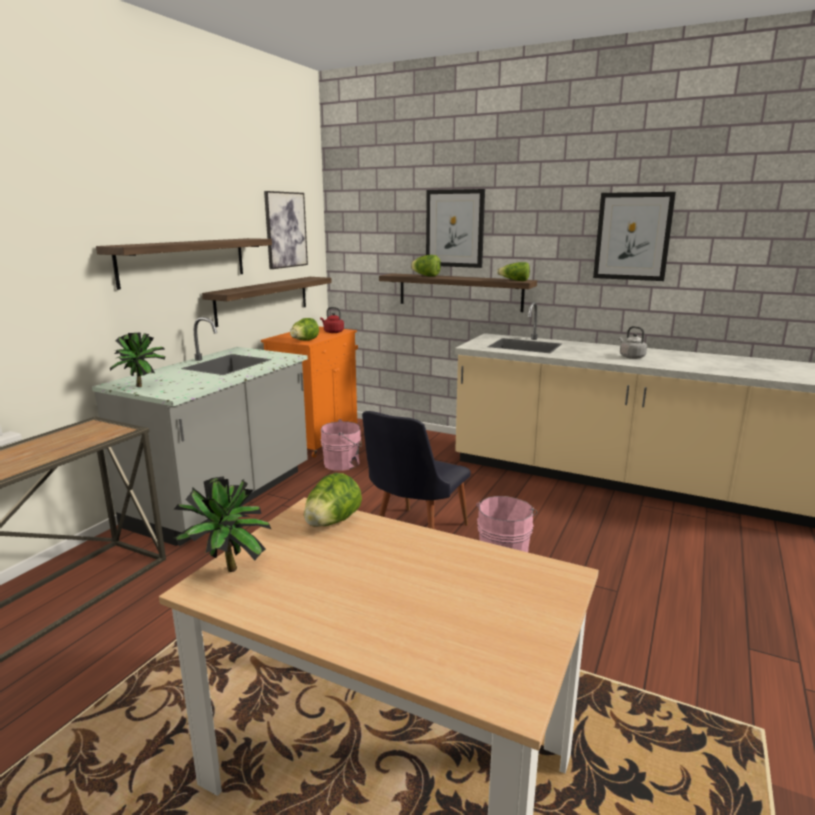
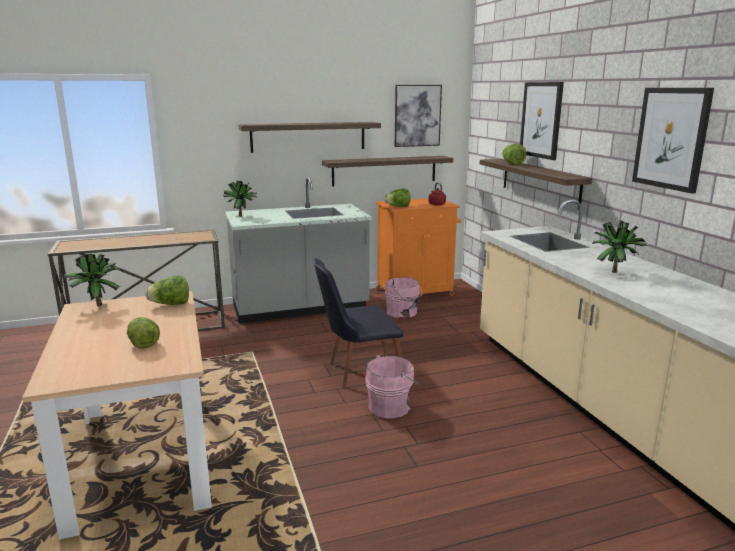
camera: 45 degrees right, 0 degrees up
(514, 281) = (564, 176): lettuce -> lettuce (143, 343)
(630, 357) = (613, 271): grey kettle -> potted plant

